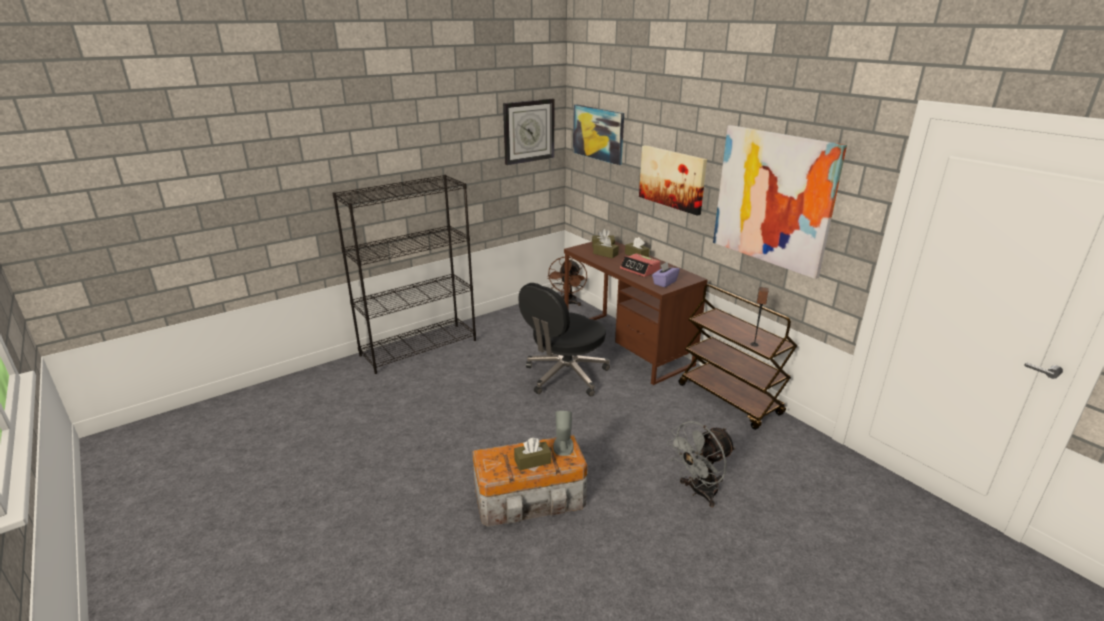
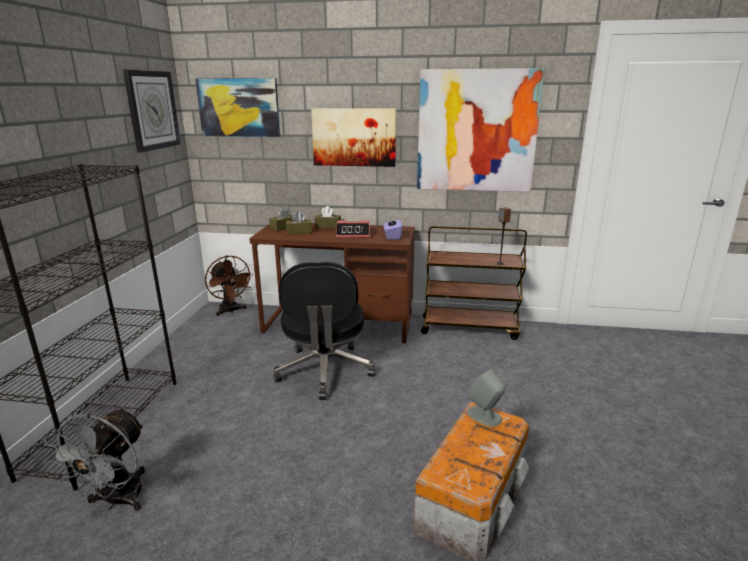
camera: 45 degrees left, 5 degrees down
(532, 461) = (488, 447): brown tissue box -> none
(698, 492) = (560, 402): grey fan -> grey fan (117, 501)

